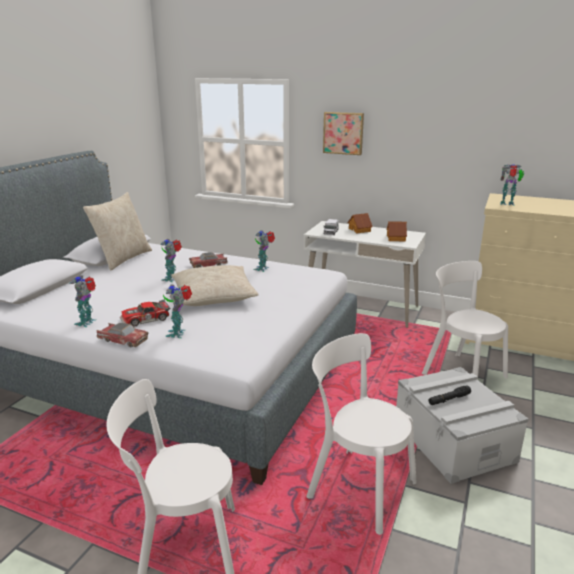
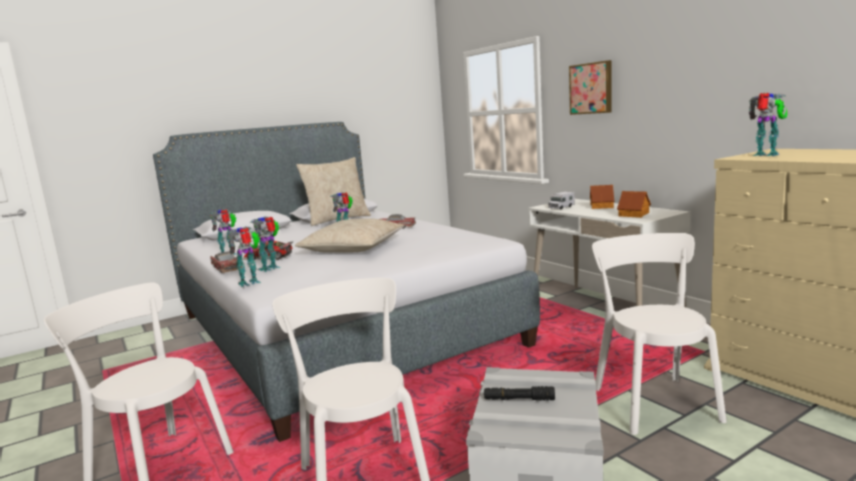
camera: 35 degrees right, 10 degrees down
(263, 268) = (439, 233): toy robot -> toy robot (250, 283)

